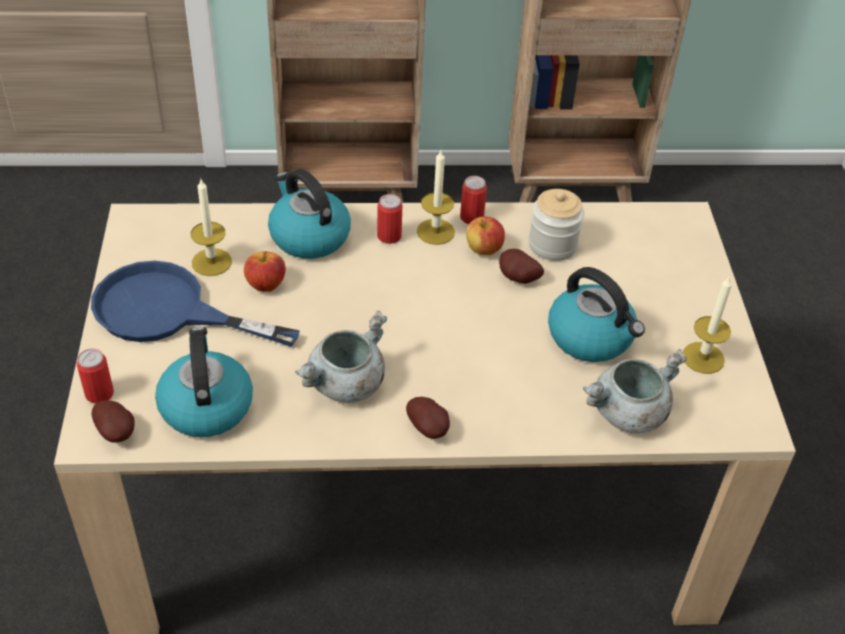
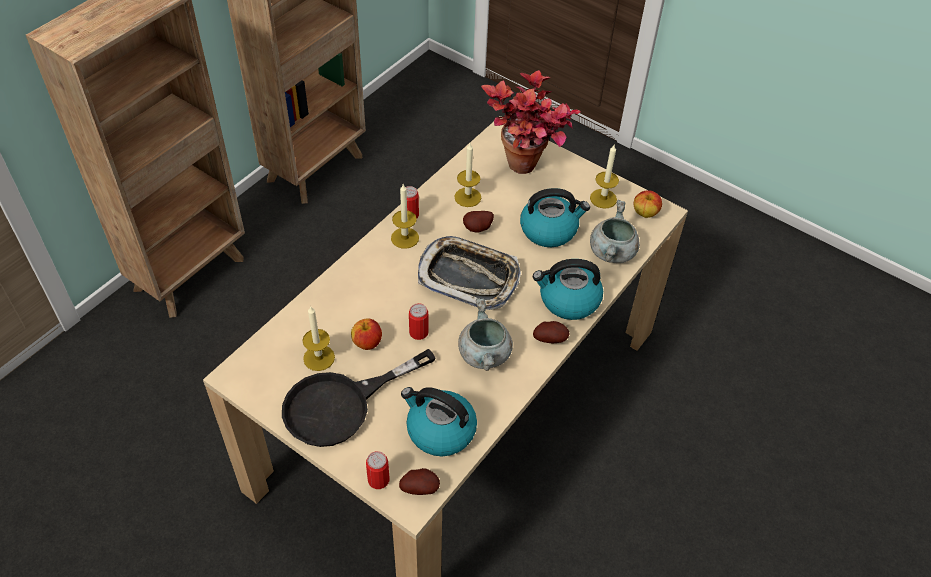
camera: 50 degrees left, 5 degrees up
(168, 311) = (341, 405): blue frying pan -> black frying pan
(308, 236) = (346, 297): kettle -> kettle (568, 300)
(389, 236) = (386, 260): can -> can (418, 332)
(440, 310) = (468, 277): none -> tray
(483, 250) = (441, 227): apple -> apple (645, 213)
(552, 245) = (467, 197): jar -> candle
(652, 270) = (526, 172): none -> potted plant

